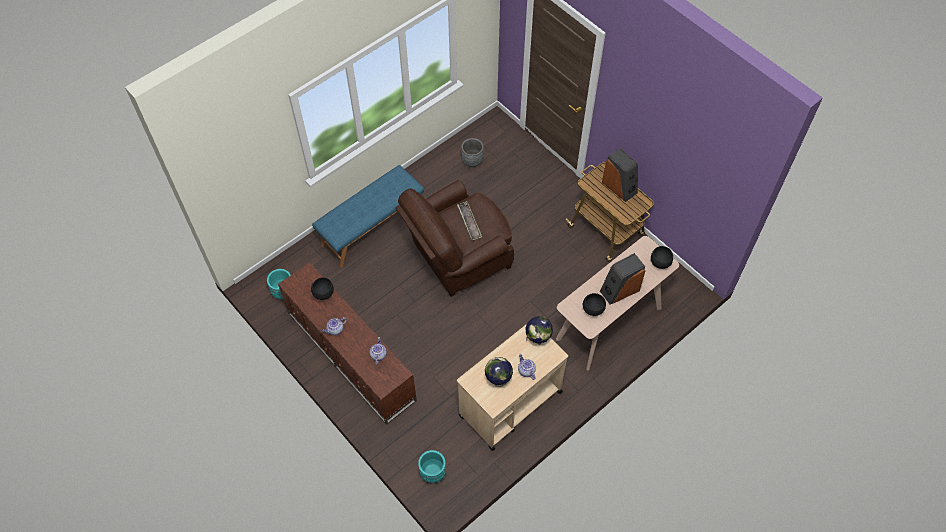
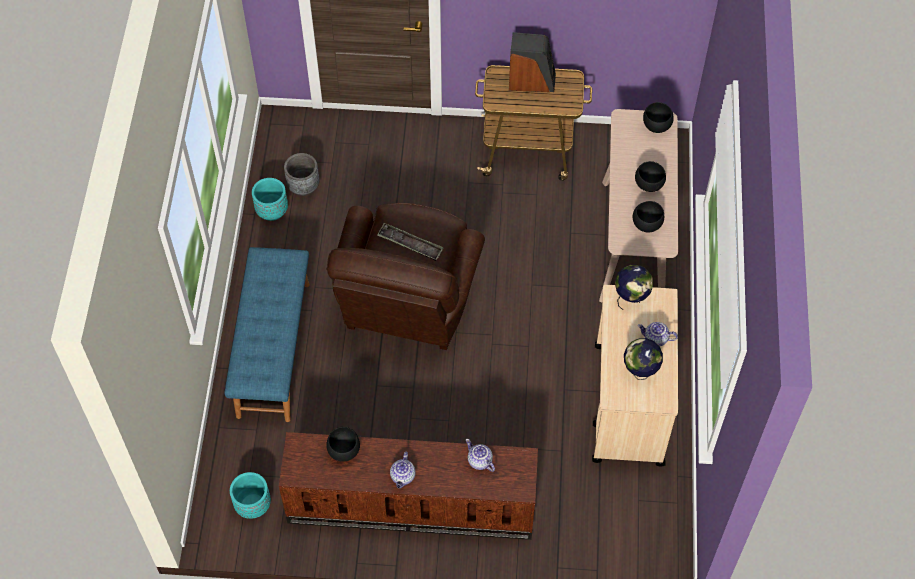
camera: 45 degrees left, 0 degrees up
(432, 472) = (631, 541): turquoise planter -> turquoise planter (272, 211)
(619, 290) = (649, 184): speaker -> black bowl

